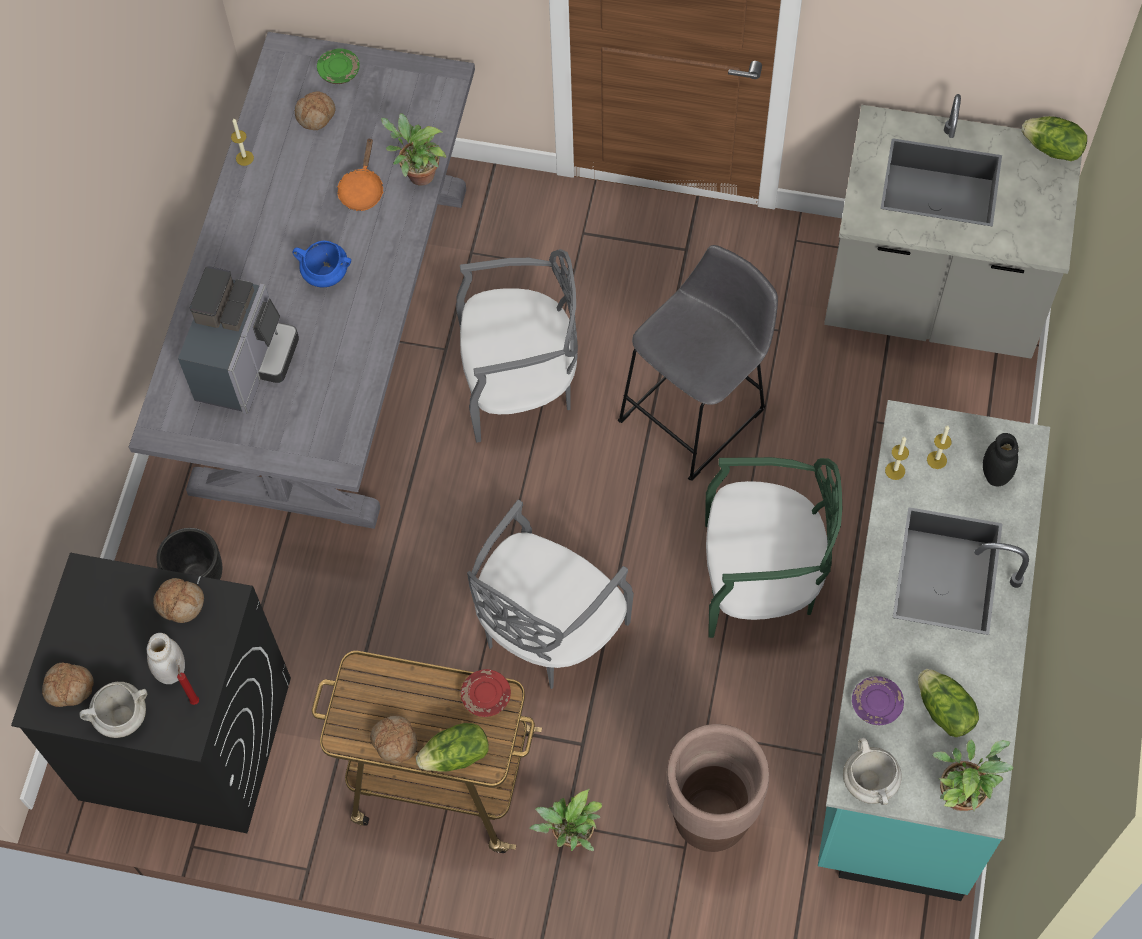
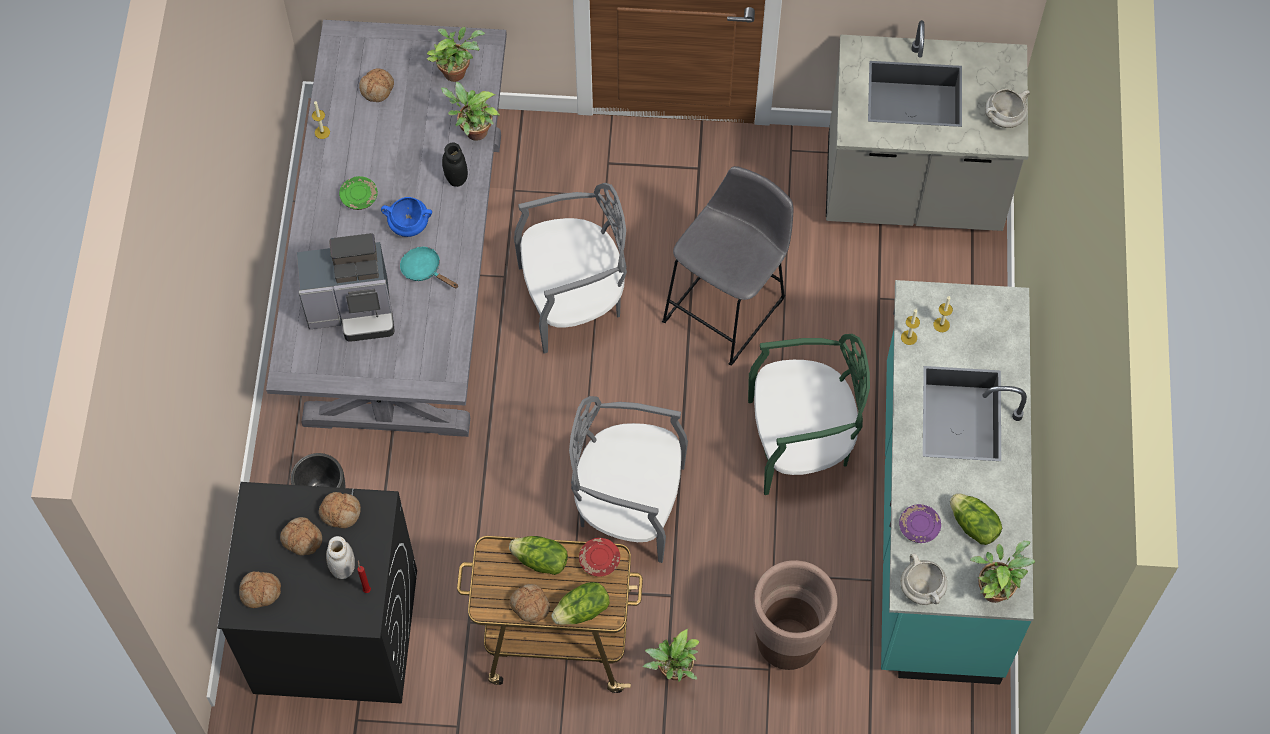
camera: 10 degrees left, 0 degrees up
(121, 717) = (308, 610): white cooking pot -> white cooking pot (1003, 118)
(128, 630) = (301, 539): none -> bread
(245, 365) = (353, 309): coffee machine -> coffee machine turned 75 degrees clockwise
(335, 328) = (424, 270): none -> turquoise frying pan
(339, 71) = (391, 48): green plate -> green plate (359, 197)
(362, 189) = (428, 149): orange frying pan -> none
(410, 104) = (457, 70): none -> potted plant
(547, 630) = (628, 504): grey chair -> grey chair turned 75 degrees clockwise
(995, 474) = (990, 331): black jar -> black jar (456, 178)
(1052, 149) = (1002, 56): lettuce -> lettuce (540, 561)

